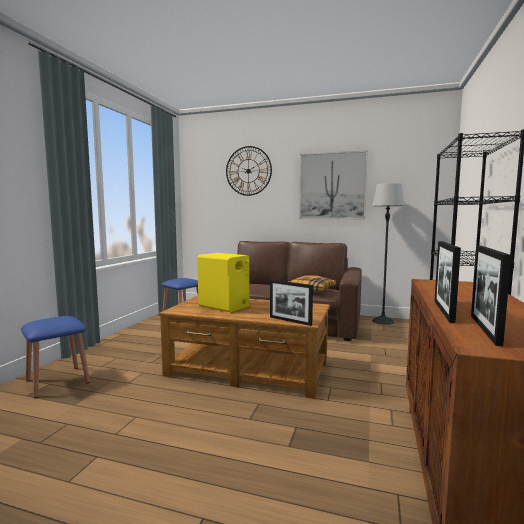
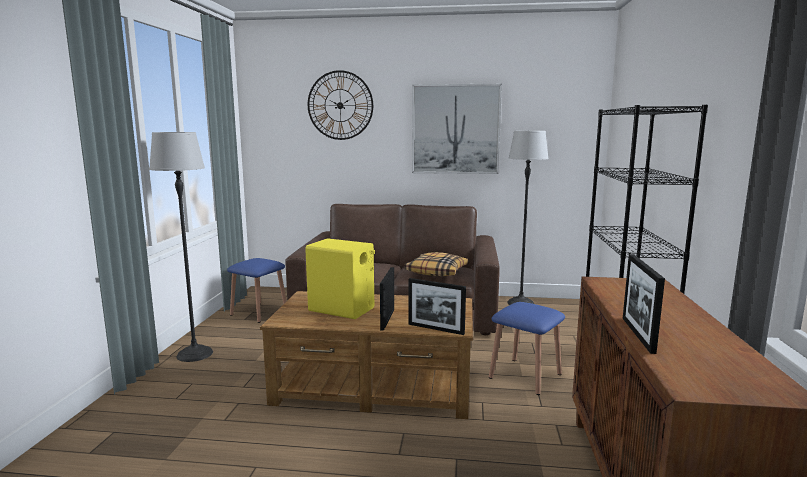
camera: 10 degrees left, 5 degrees up
(57, 381) = (123, 427): blue stool -> blue stool (525, 376)
(127, 339) = (195, 354): none -> floor lamp
(484, 329) = (687, 361): picture frame -> picture frame (387, 319)

